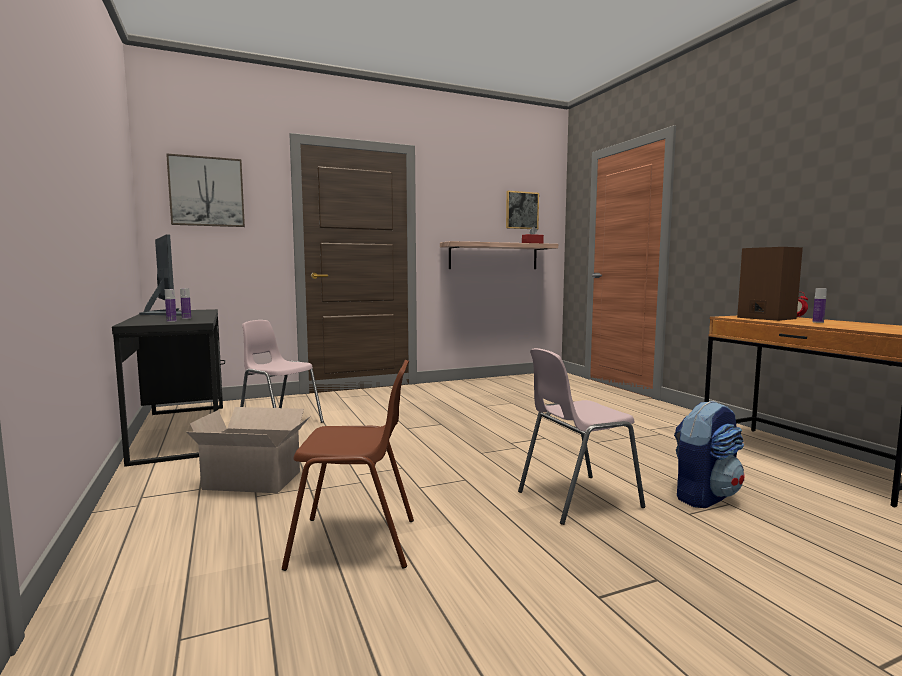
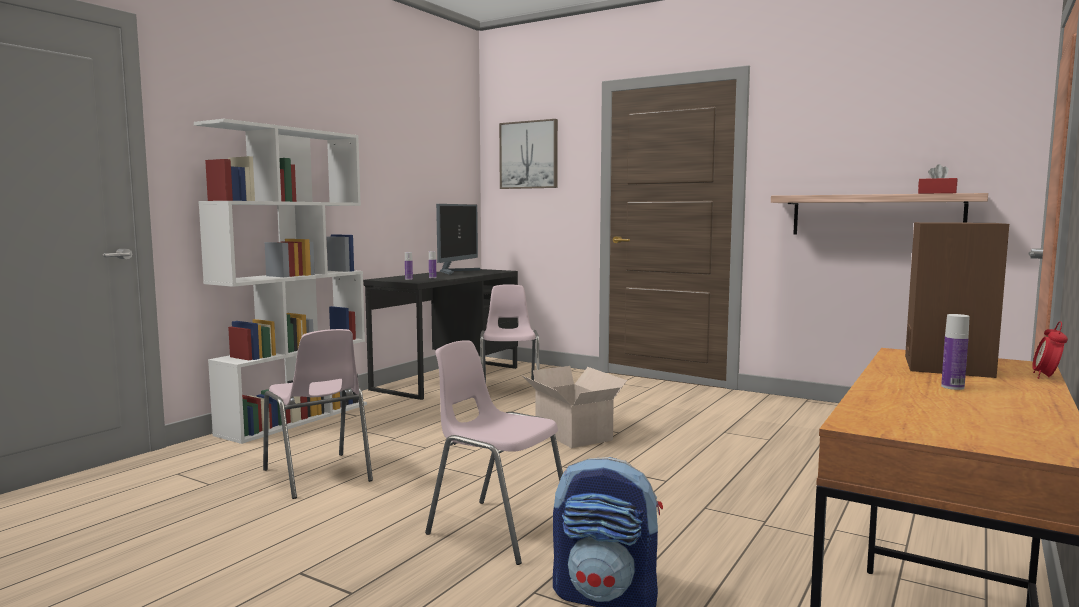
camera: 55 degrees right, 0 degrees up
(129, 520) = (295, 418): none -> white bookcase
(254, 481) = (386, 422): cardboard box -> cardboard box (573, 435)
(355, 543) = (317, 476): brown chair -> pink chair
(522, 210) = (939, 136): picture -> none

